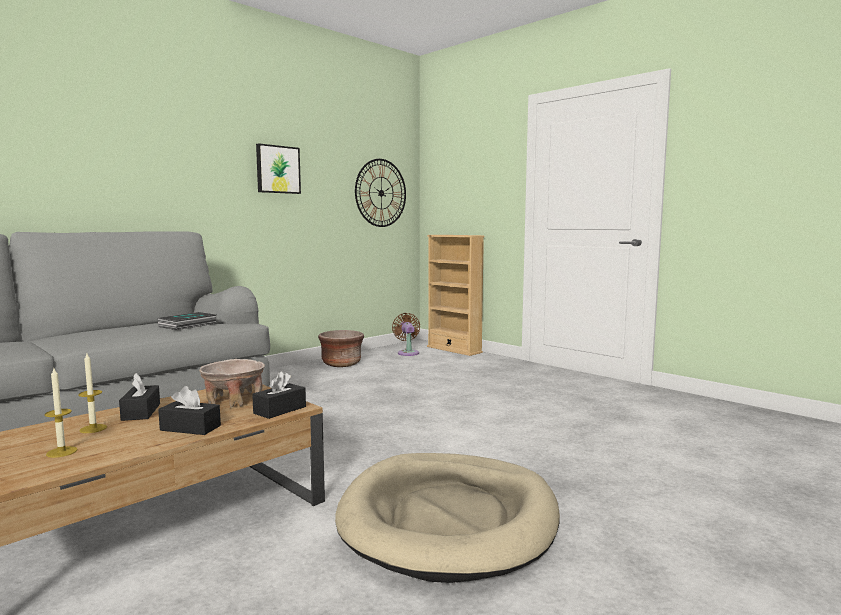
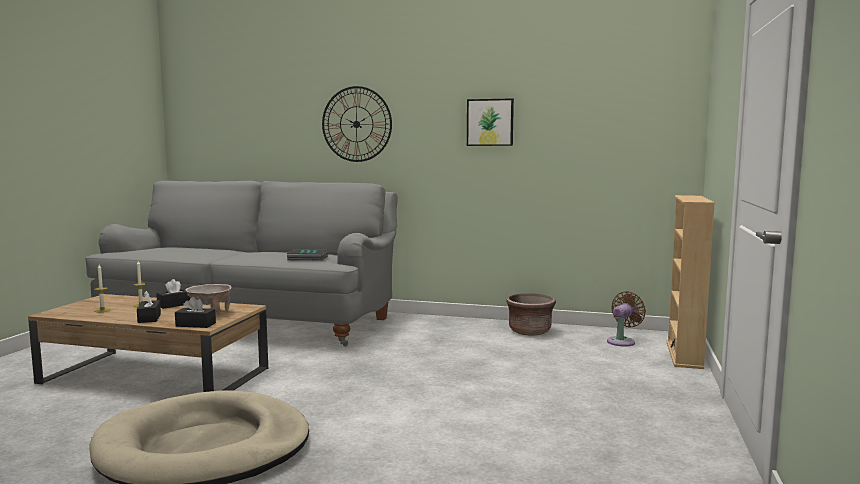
camera: 60 degrees right, 0 degrees up
(381, 193) = (632, 140): wall clock -> wall clock (356, 124)

